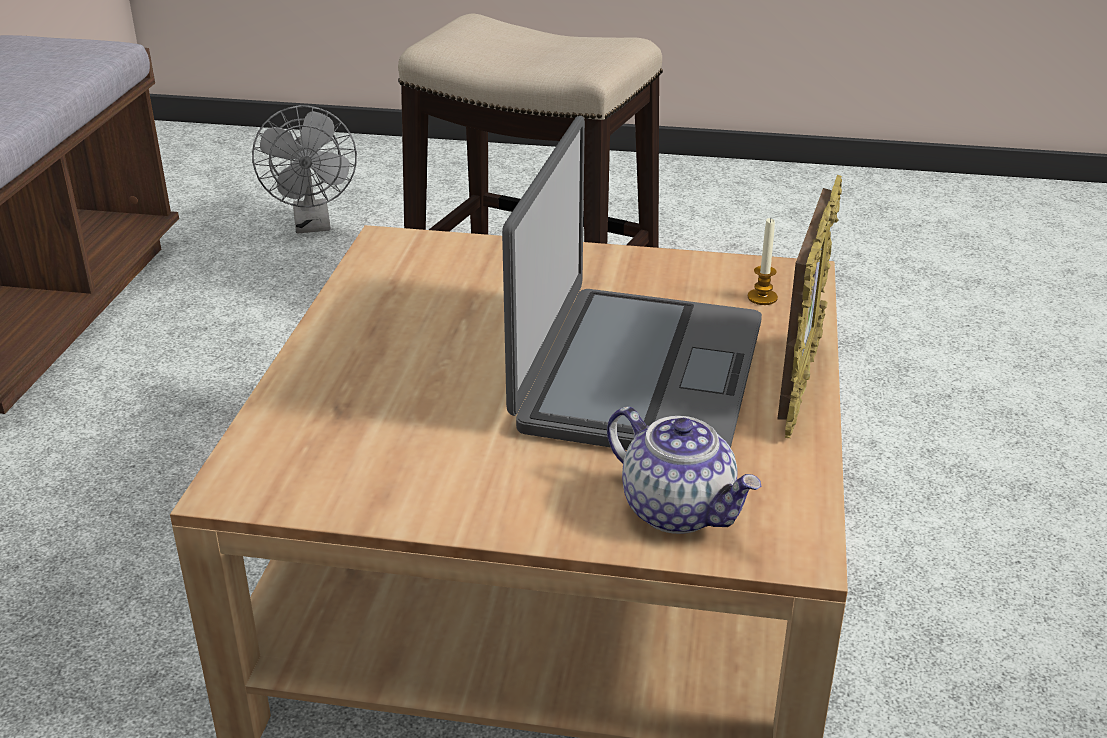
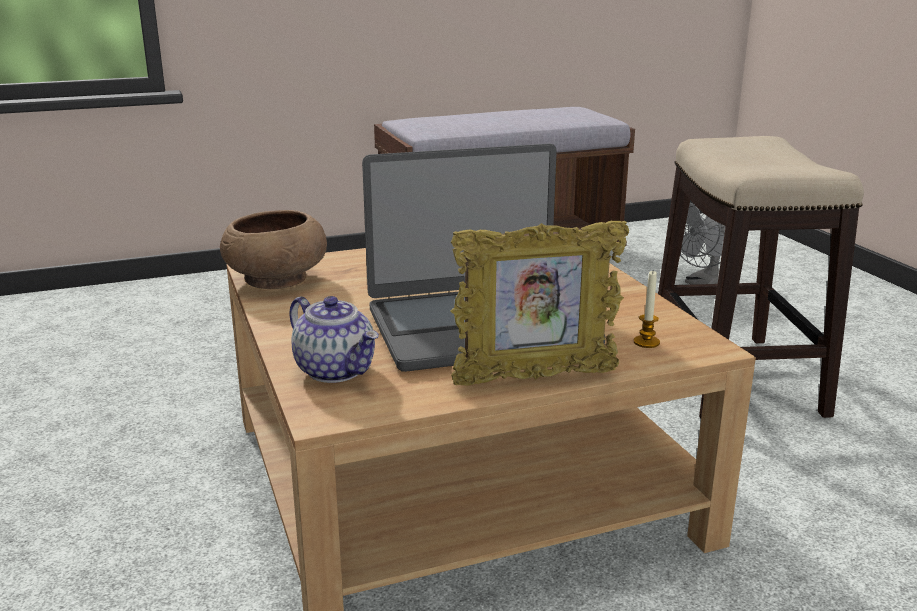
camera: 60 degrees right, 10 degrees down
(306, 482) = (275, 279): none -> brown bowl
(679, 510) = (336, 370): teapot -> teapot turned 60 degrees counterclockwise

